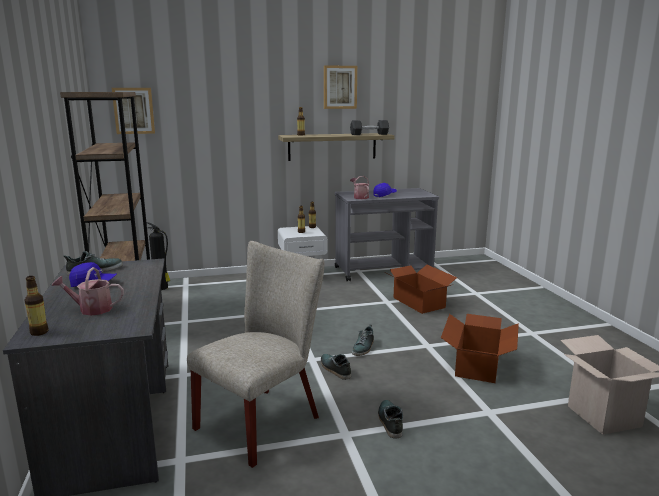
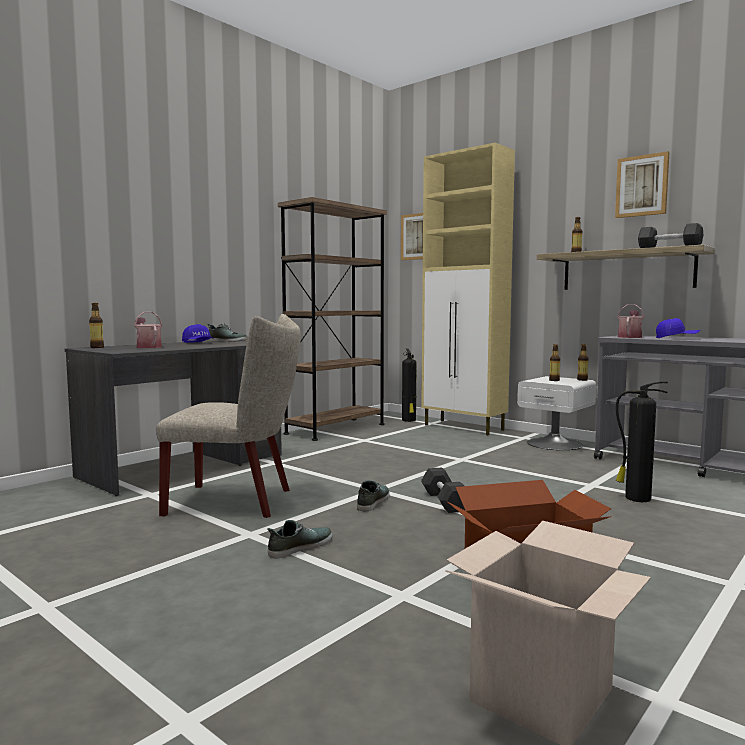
camera: 55 degrees right, 10 degrees down
(219, 281) = (464, 427): none -> beige cabinet
(363, 348) = (444, 501): shoe -> black dumbbell
(419, 302) = (636, 498): cardboard box -> fire extinguisher

